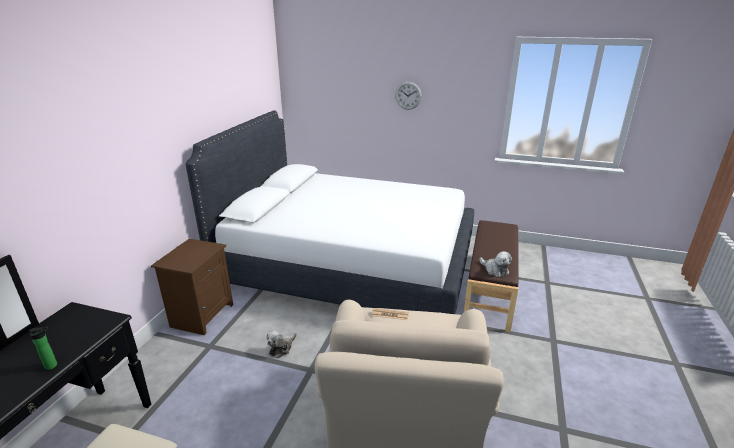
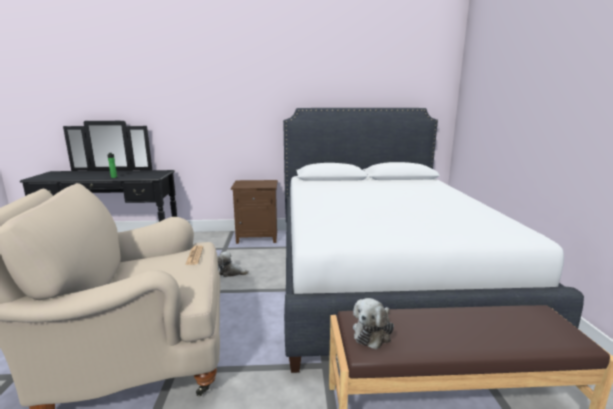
camera: 70 degrees right, 10 degrees down
(408, 95) = (559, 86): wall clock -> none

